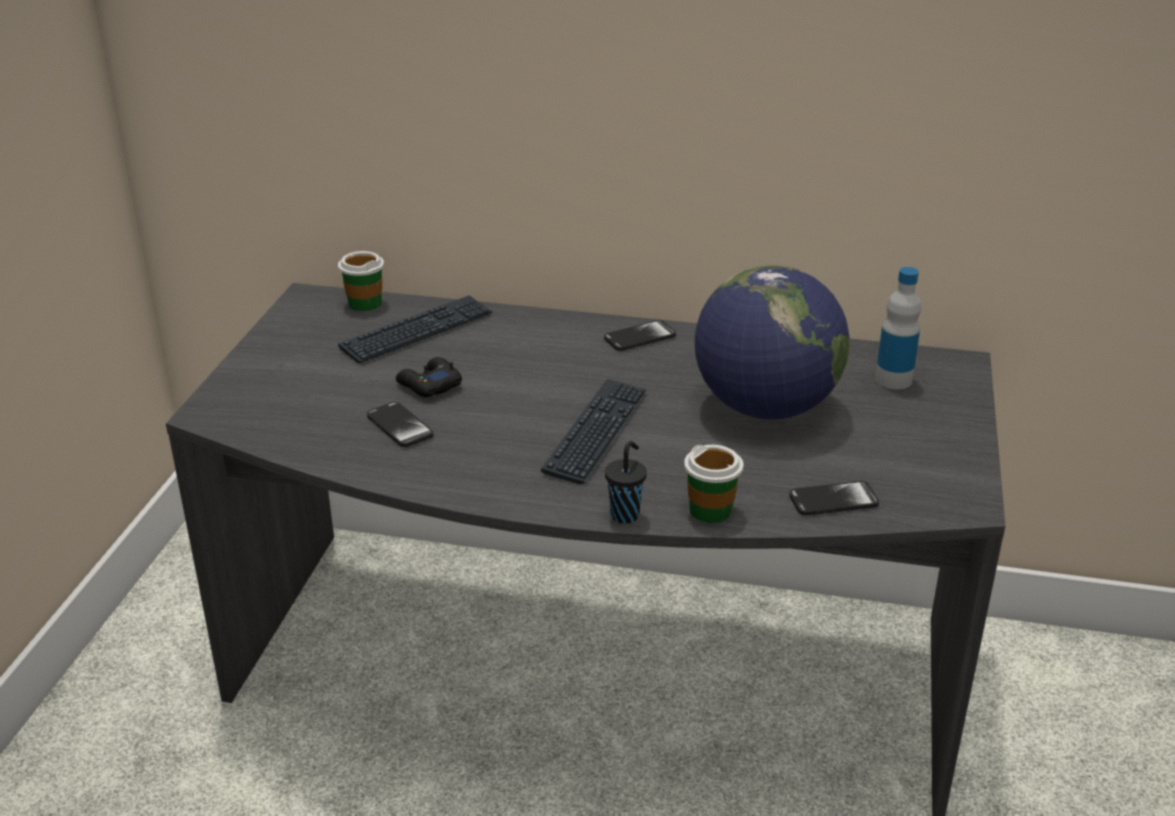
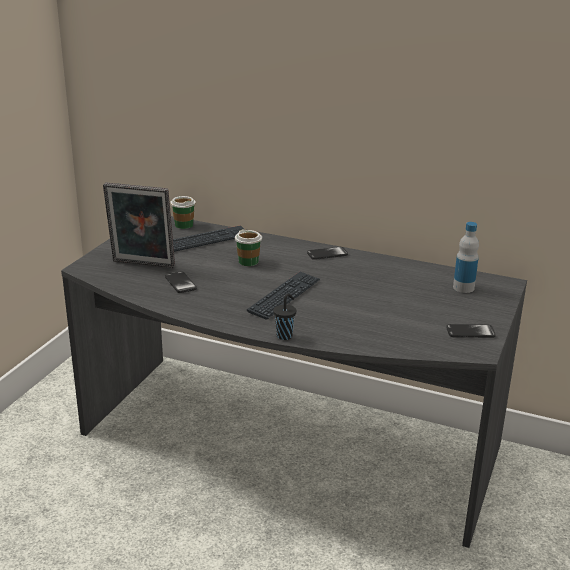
camera: 10 degrees right, 5 degrees down
(316, 396) = (142, 265): none -> picture frame
(429, 385) = (203, 266): black game controller -> none
(711, 511) = (332, 339): cup -> cup (248, 262)
(765, 408) = (383, 294): globe -> none
(833, 500) = (403, 341): phone -> phone (470, 332)

